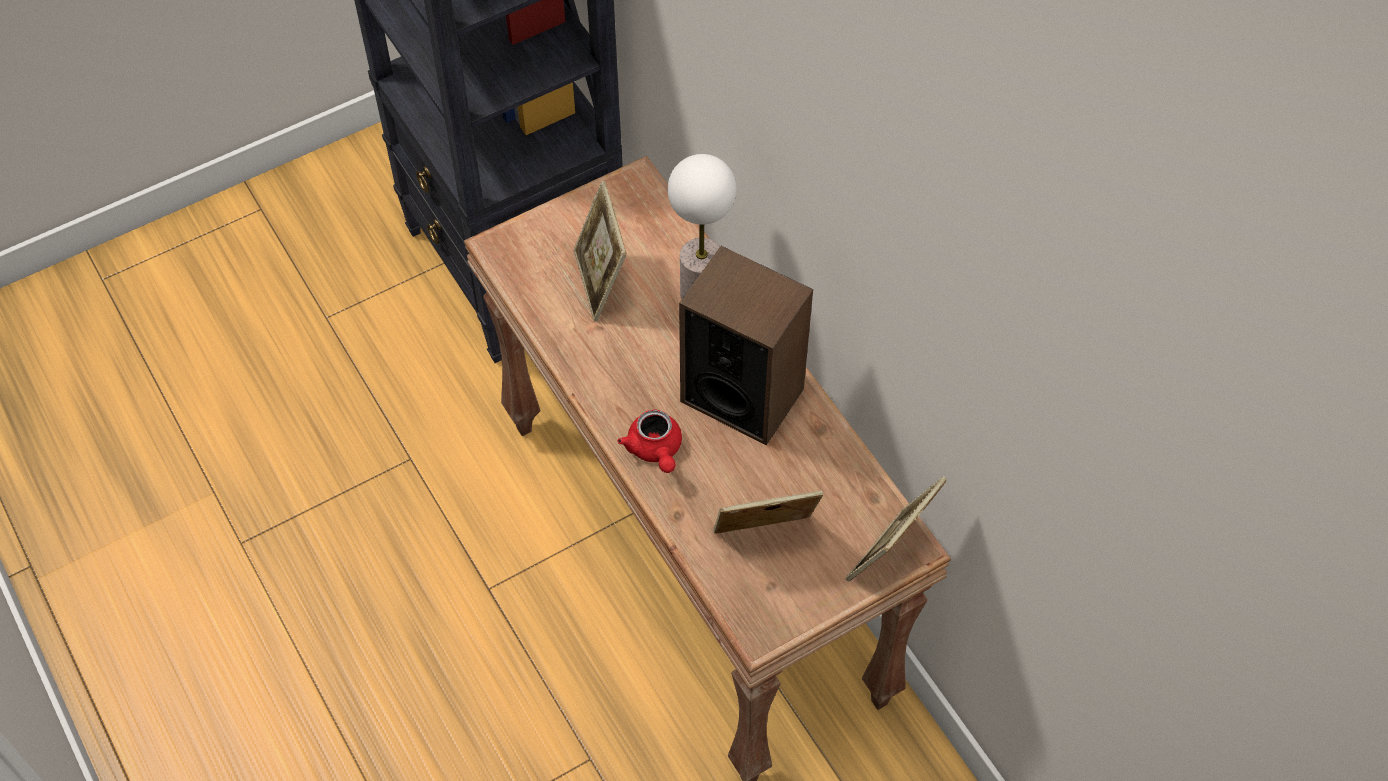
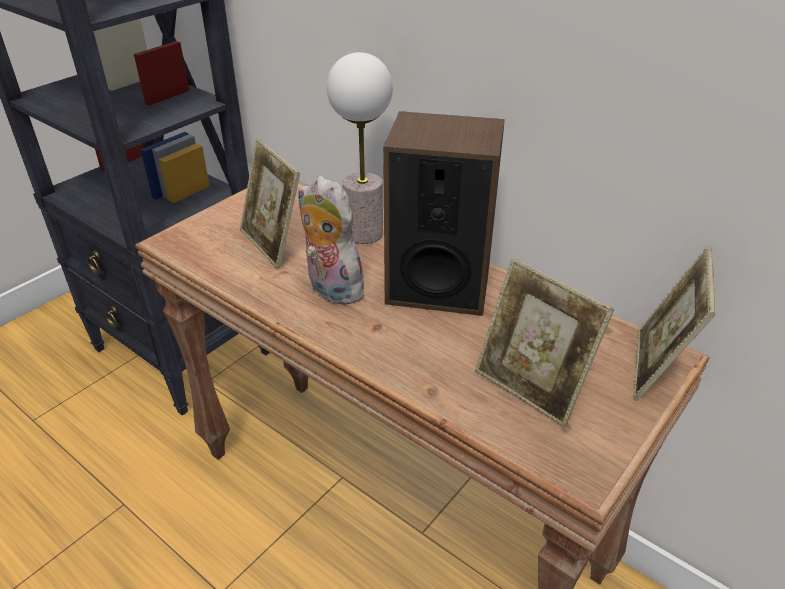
camera: 20 degrees left, 20 degrees down
(636, 366) = (330, 289): none -> plush toy
(655, 450) = (380, 344): red teapot -> none
(764, 539) = (530, 388): picture frame -> picture frame turned 105 degrees counterclockwise

